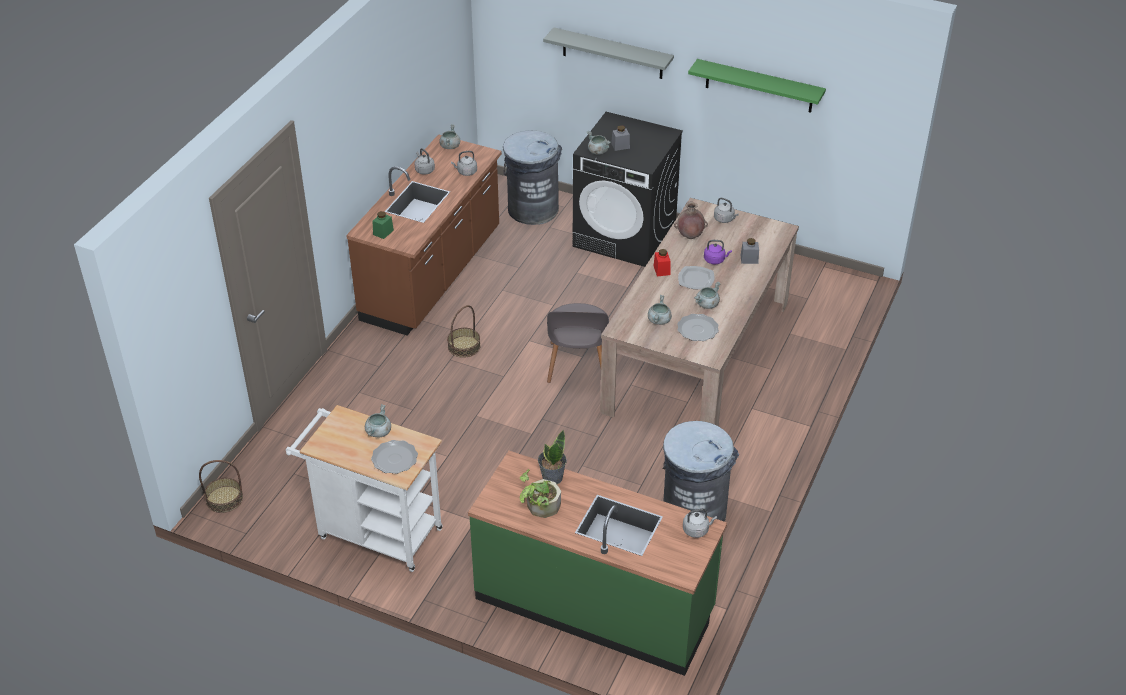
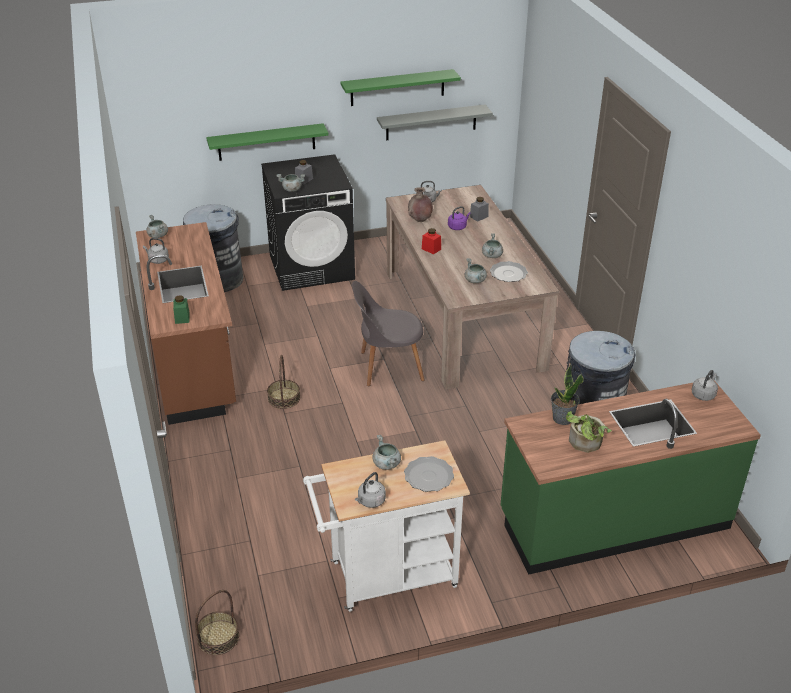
camera: 40 degrees left, 5 degrees down
(466, 172) = (196, 247): grey kettle -> grey kettle (370, 501)
(577, 366) = (388, 367): grey chair -> grey chair turned 120 degrees clockwise
(612, 53) = (260, 105): grey shelf -> grey shelf (431, 122)
(614, 92) = (266, 142): none -> green shelf
(695, 279) = (462, 244): plate -> none

